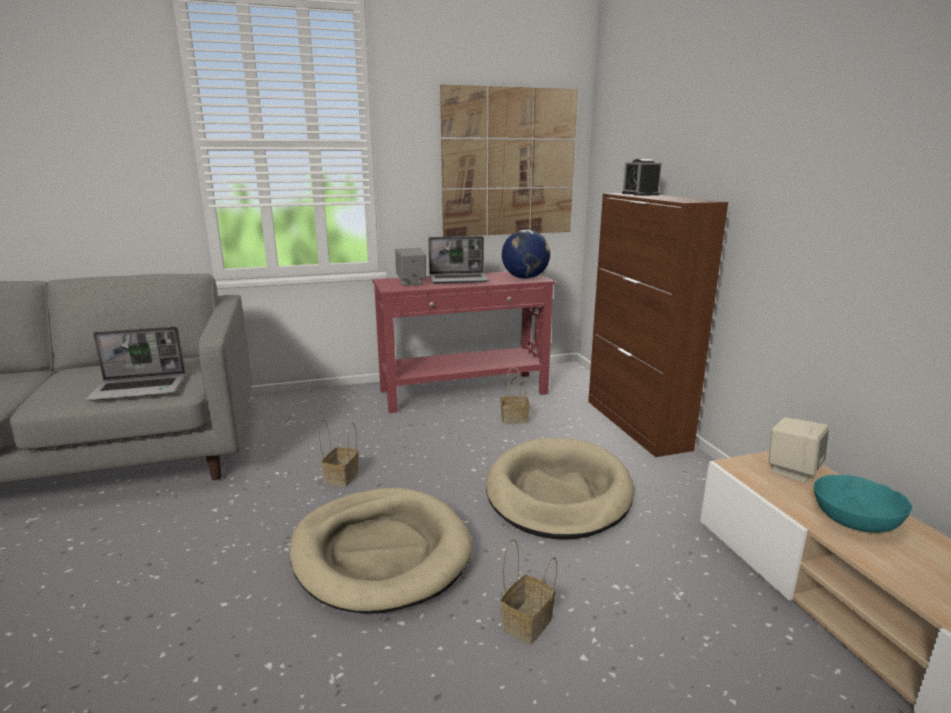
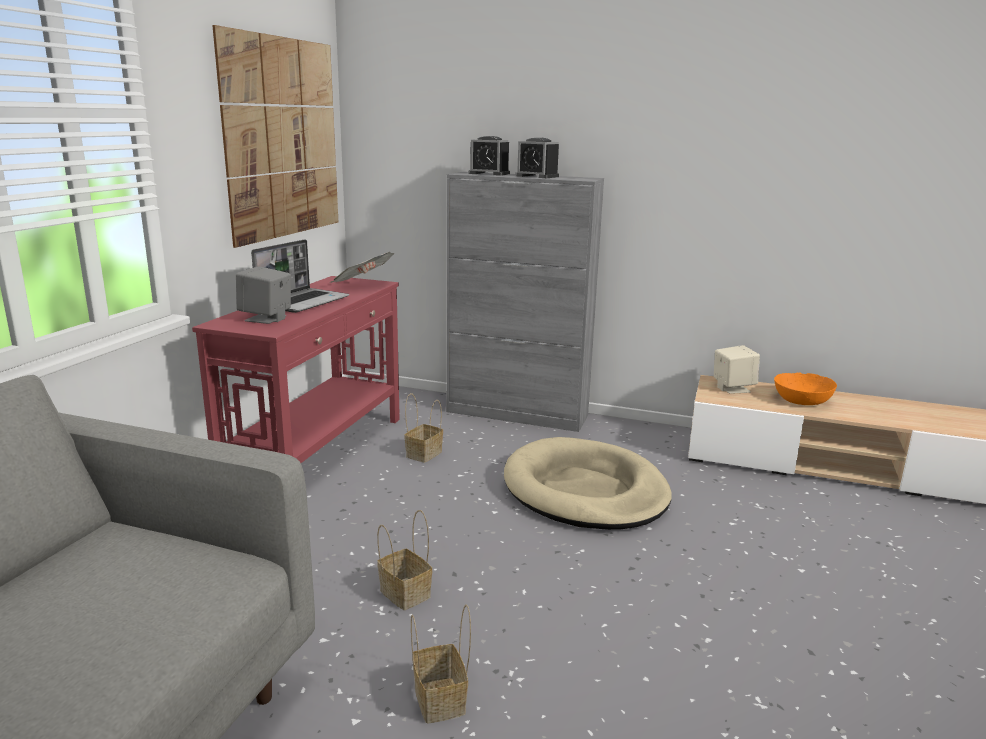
camera: 55 degrees left, 0 degrees up
(140, 388) = (163, 606): laptop -> none
(381, 552) = (588, 615): beige dog bed -> none
(525, 278) = (362, 285): globe -> newspaper
(527, 624) = (751, 578): basket -> basket (441, 701)
(636, 424) = (517, 414): brown cabinet -> grey cabinet
(664, 197) = (537, 176): none -> alarm clock
(854, 518) = (801, 400): turquoise bowl -> orange bowl

